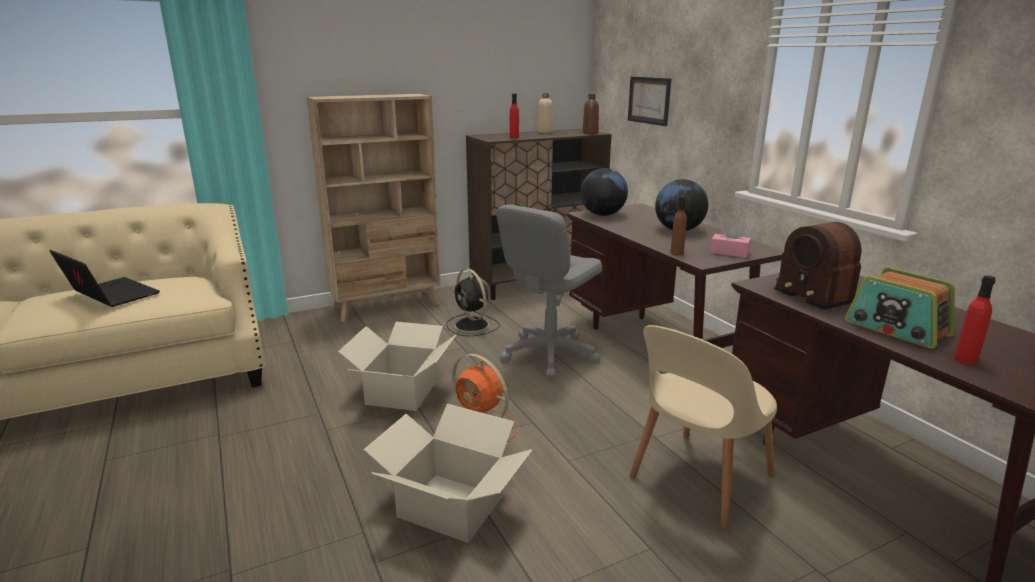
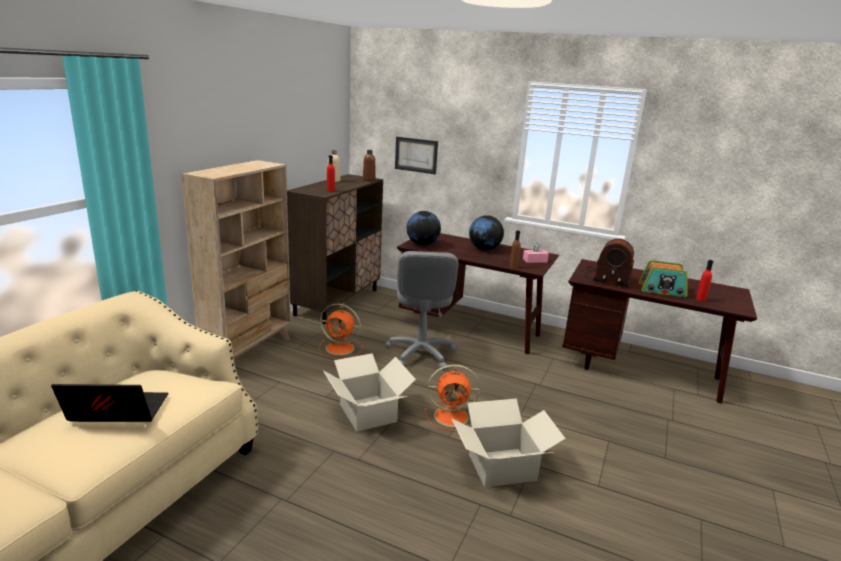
camera: 40 degrees left, 0 degrees up
(472, 325) = (341, 348): black fan -> orange fan
(698, 479) = (584, 399): beige chair -> none

